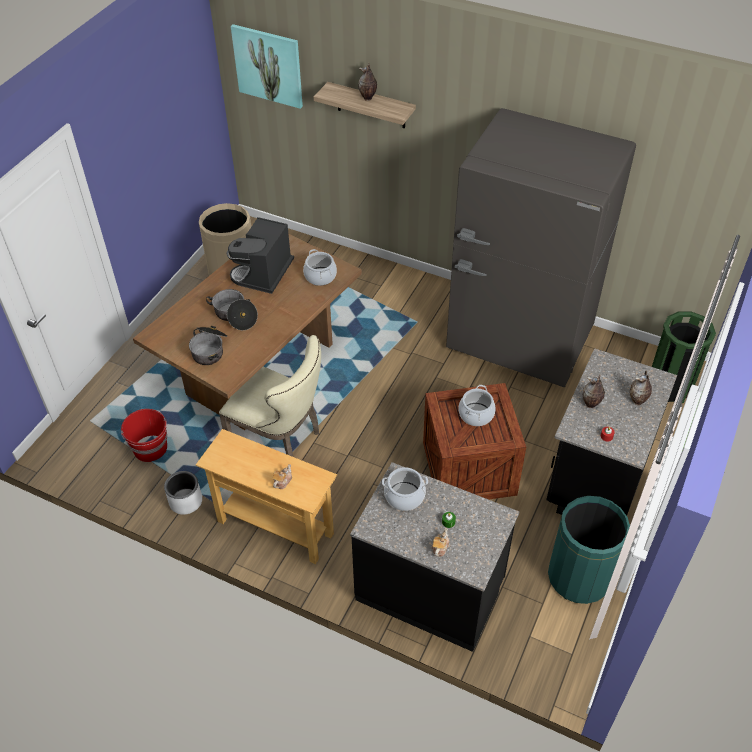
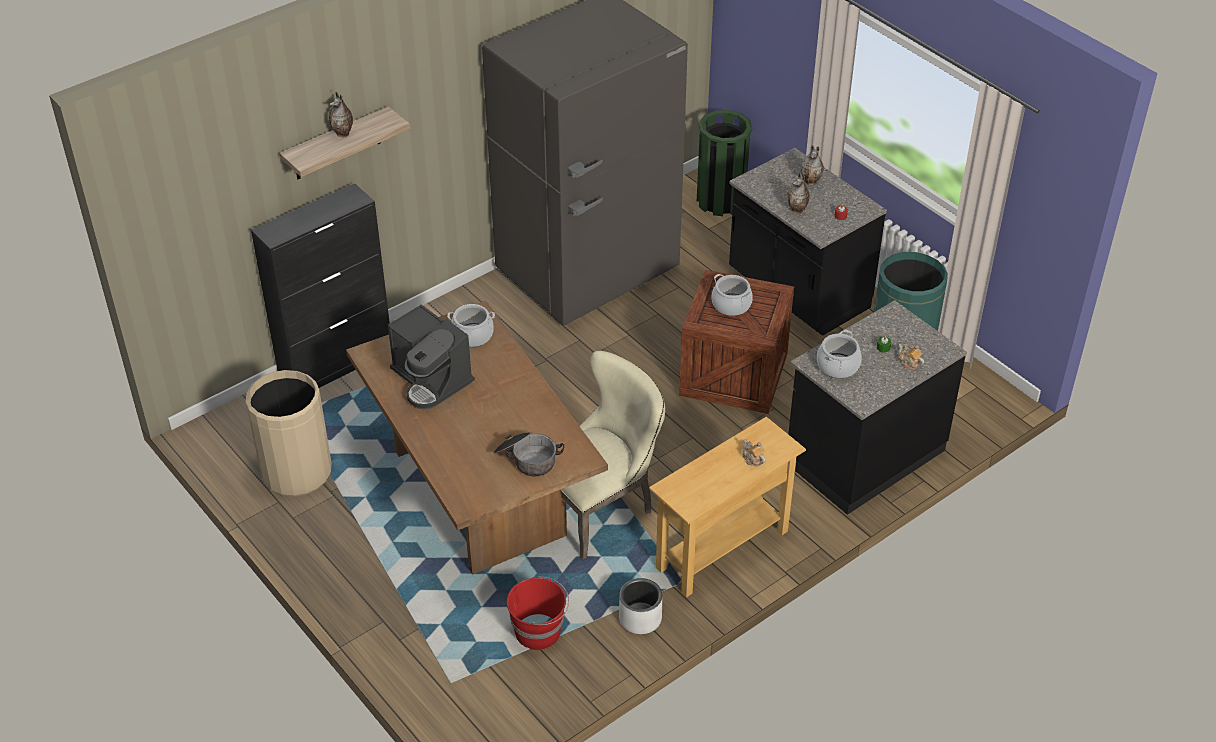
camera: 65 degrees left, 5 degrees down
(234, 316) = (485, 424): cooking pot -> none
(268, 66) = (197, 188): picture -> none
(338, 255) = (337, 364): none -> black cabinet

